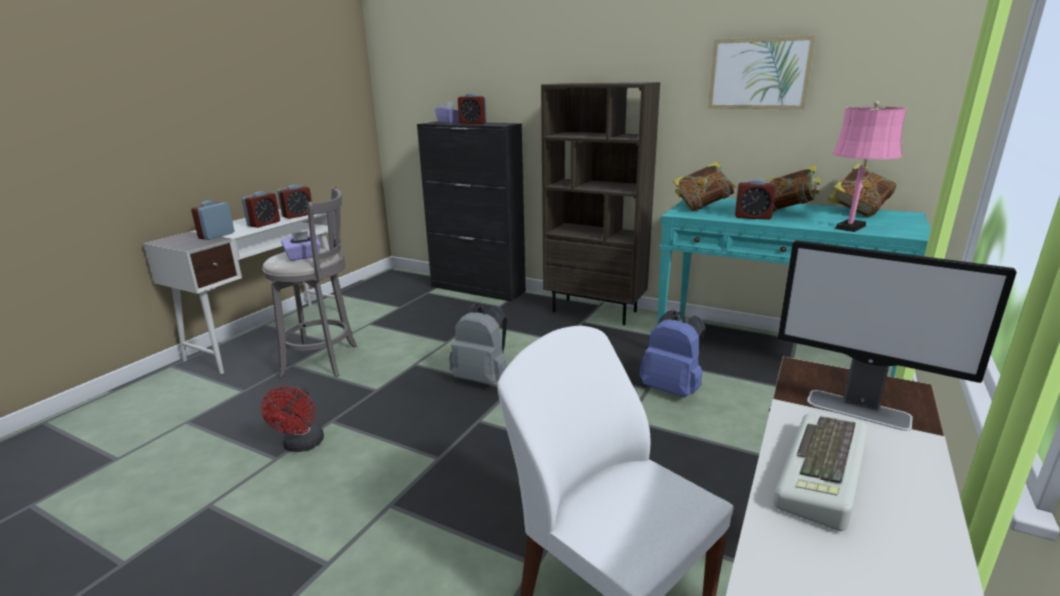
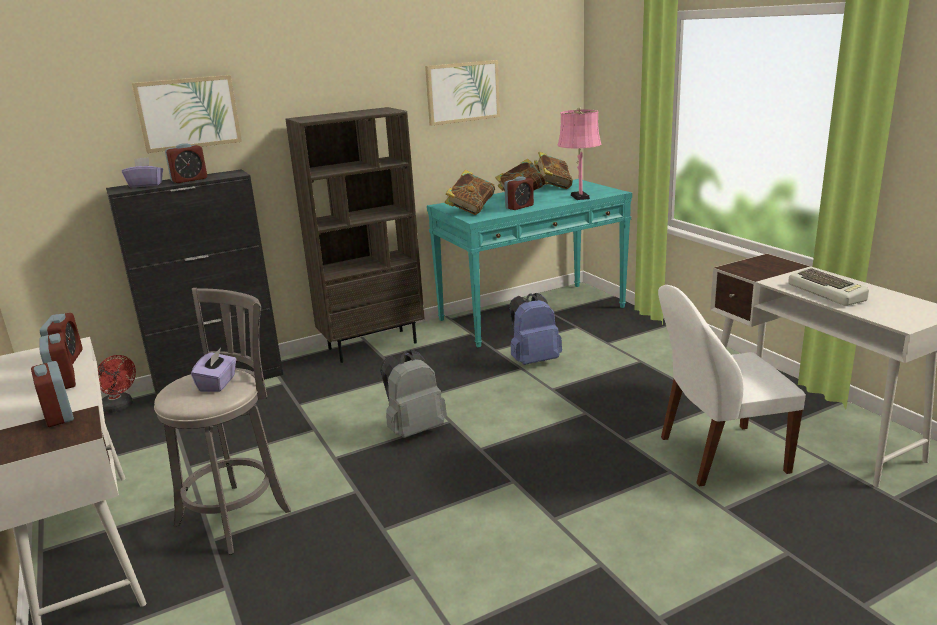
camera: 55 degrees left, 0 degrees up
(301, 445) = (408, 555): red fan -> red fan (120, 407)
(494, 71) = (188, 113): none -> picture
(859, 410) = (779, 271): monitor -> none

